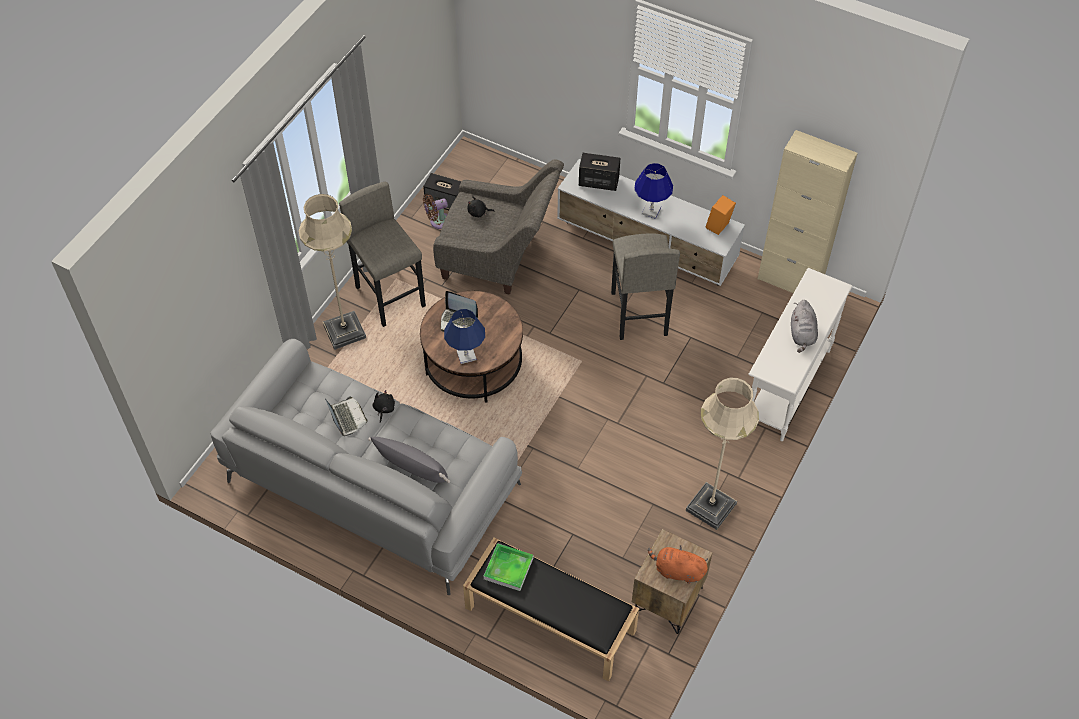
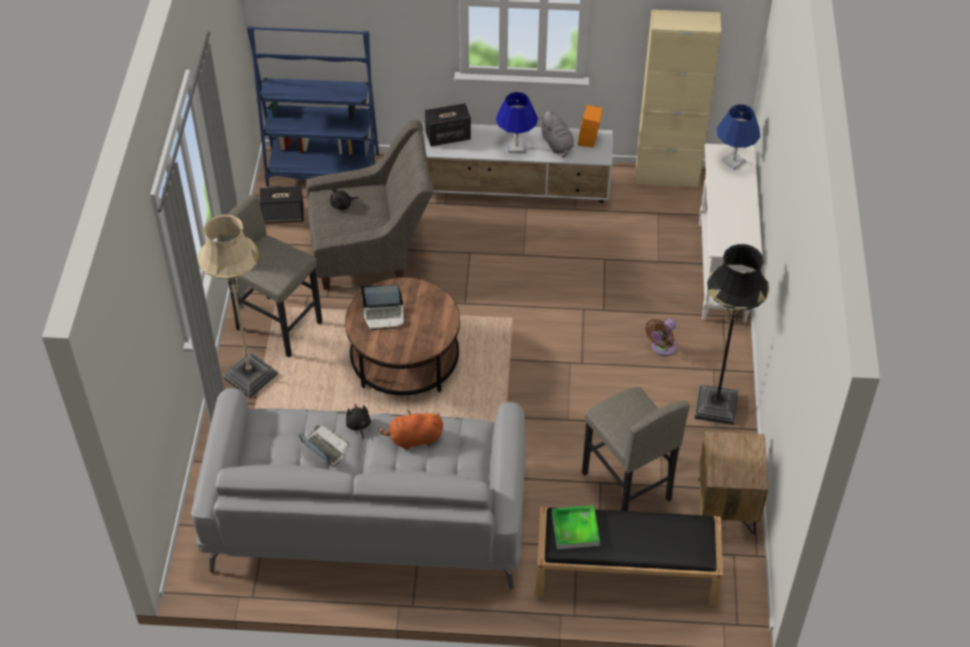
camera: 25 degrees left, 5 degrees down
(411, 467) = (422, 470): grey pillow -> none
(438, 221) = (286, 236): brown fan -> brown fan (662, 348)
(466, 356) = (411, 345): blue table lamp -> blue table lamp (733, 161)
(499, 173) = (323, 170): none -> blue bookcase
(638, 314) = (542, 255): grey stool -> grey stool (626, 486)
(677, 571) = (743, 463): orange plush toy -> orange plush toy (413, 439)
(710, 507) = (716, 406): beige floor lamp -> black floor lamp
(802, 334) = (737, 204): grey plush toy -> grey plush toy (557, 145)

